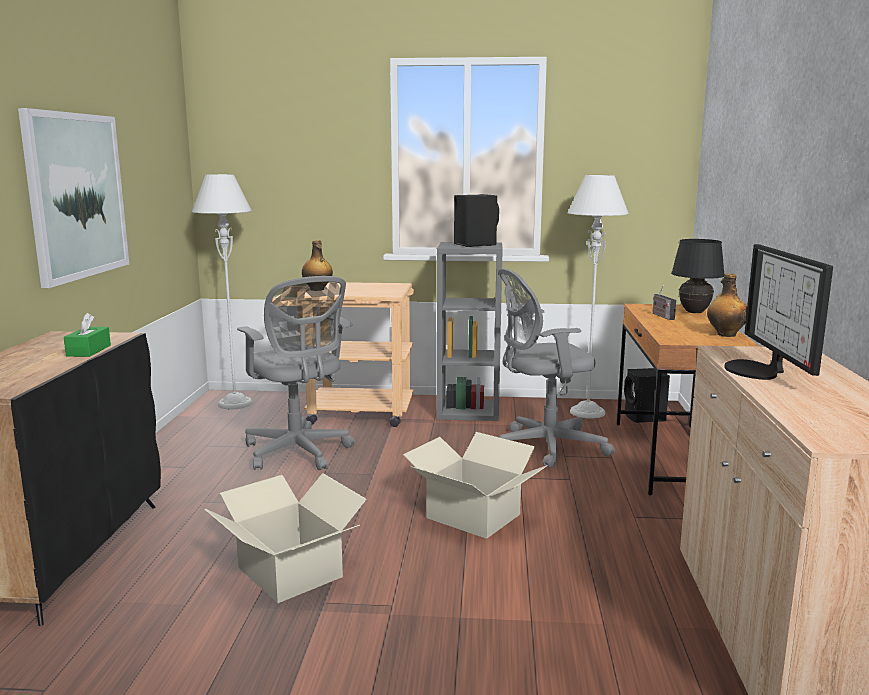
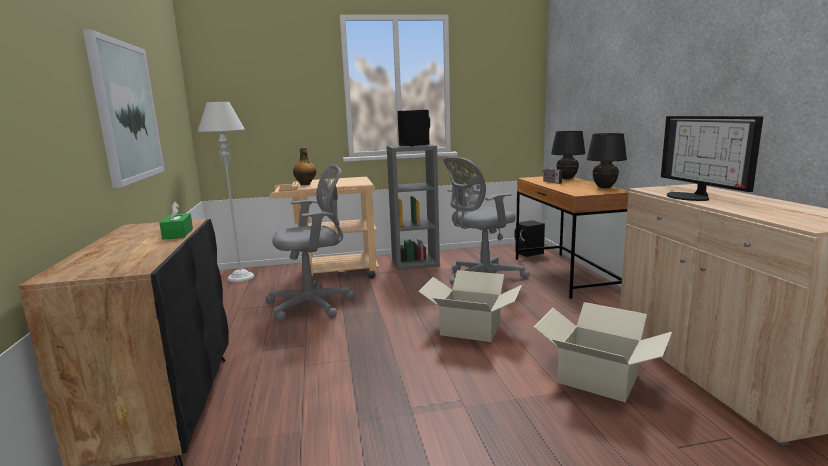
camera: 15 degrees left, 0 degrees up
(290, 571) = (368, 389): cardboard box -> cardboard box (598, 378)
(298, 453) = (314, 305): grey office chair -> grey office chair turned 60 degrees counterclockwise
(587, 412) = (492, 254): grey floor lamp -> none
(725, 334) = (604, 188): bottle -> black table lamp

